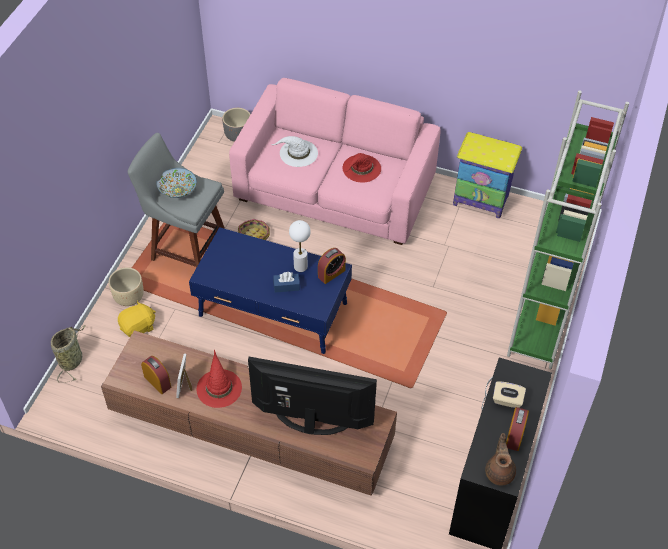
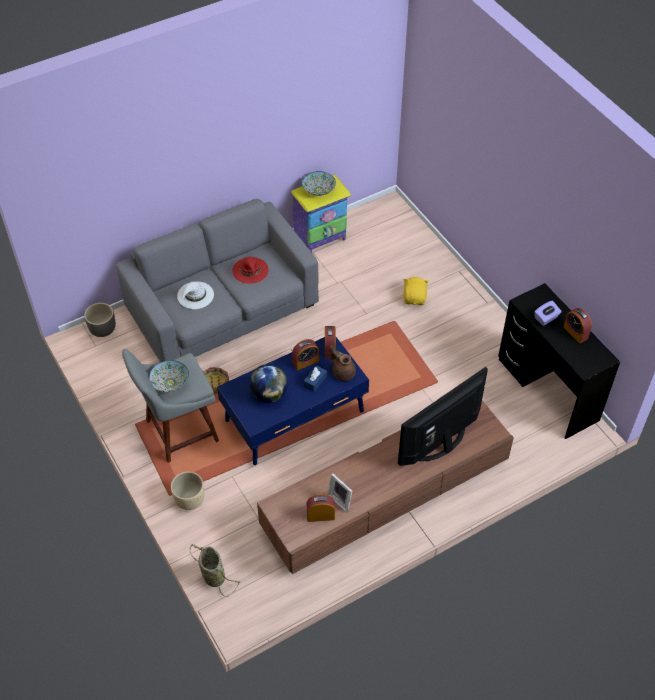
camera: 50 degrees left, 0 degrees up
(138, 327) = (226, 511): yellow plush toy -> yellow plush toy (414, 298)
(218, 387) = (361, 480): red hat -> none
(242, 265) = (269, 394): none -> globe
(301, 266) = (305, 362): white table lamp -> alarm clock
(334, 190) = (223, 308): pink sofa -> grey sofa
(489, 148) = (318, 190): none -> bowl
(500, 472) = (595, 358): brown teapot -> brown teapot (343, 372)
(507, 400) = (546, 318): beige tissue box -> purple tissue box
(543, 313) = (445, 273): green bookcase -> none

